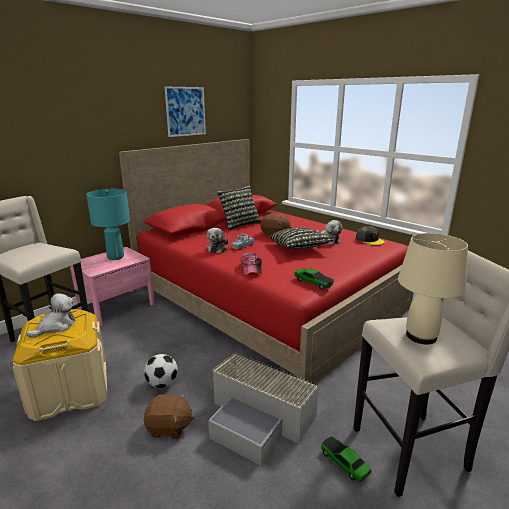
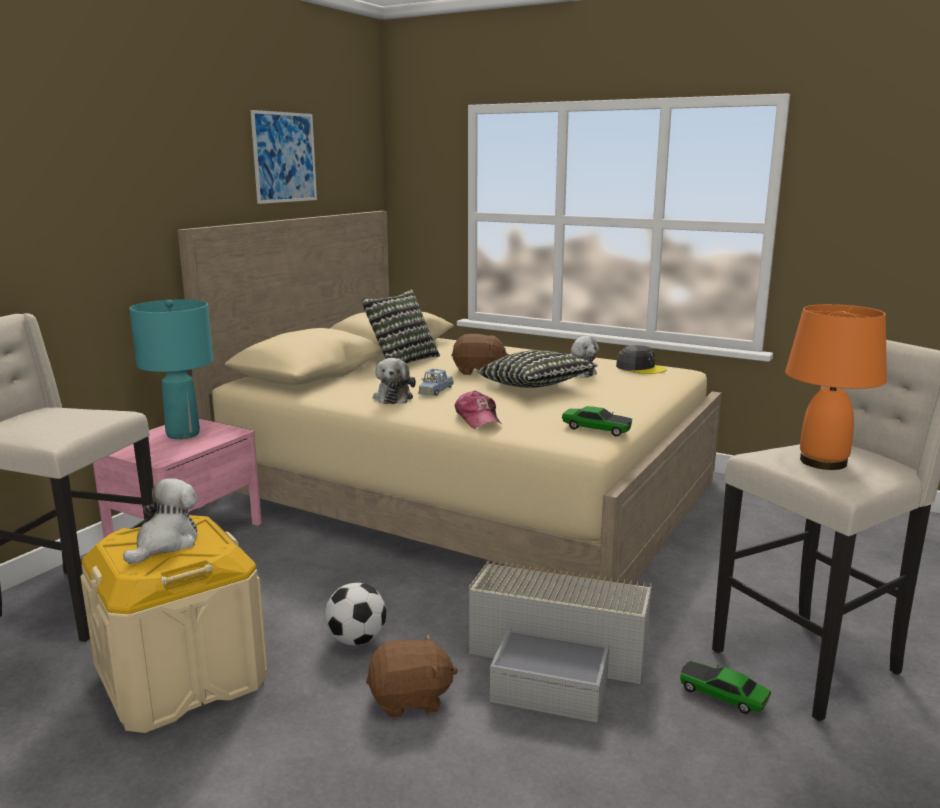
camera: 15 degrees left, 5 degrees down
(267, 297) = (468, 489): red bed -> beige bed
(421, 336) = (824, 462): beige table lamp -> orange table lamp

